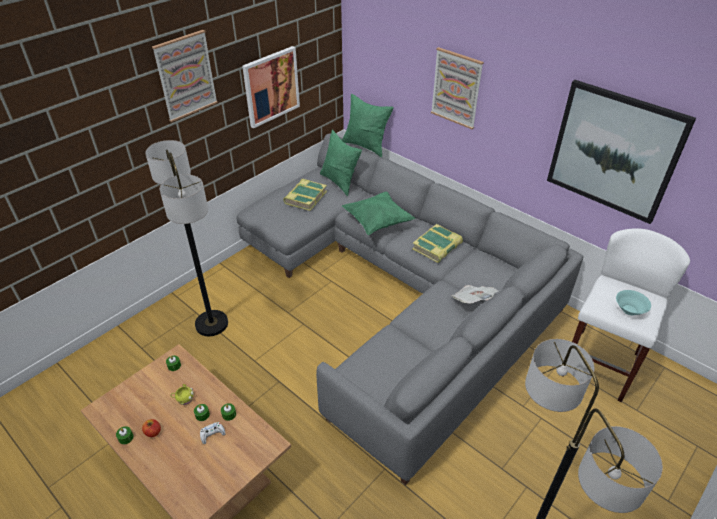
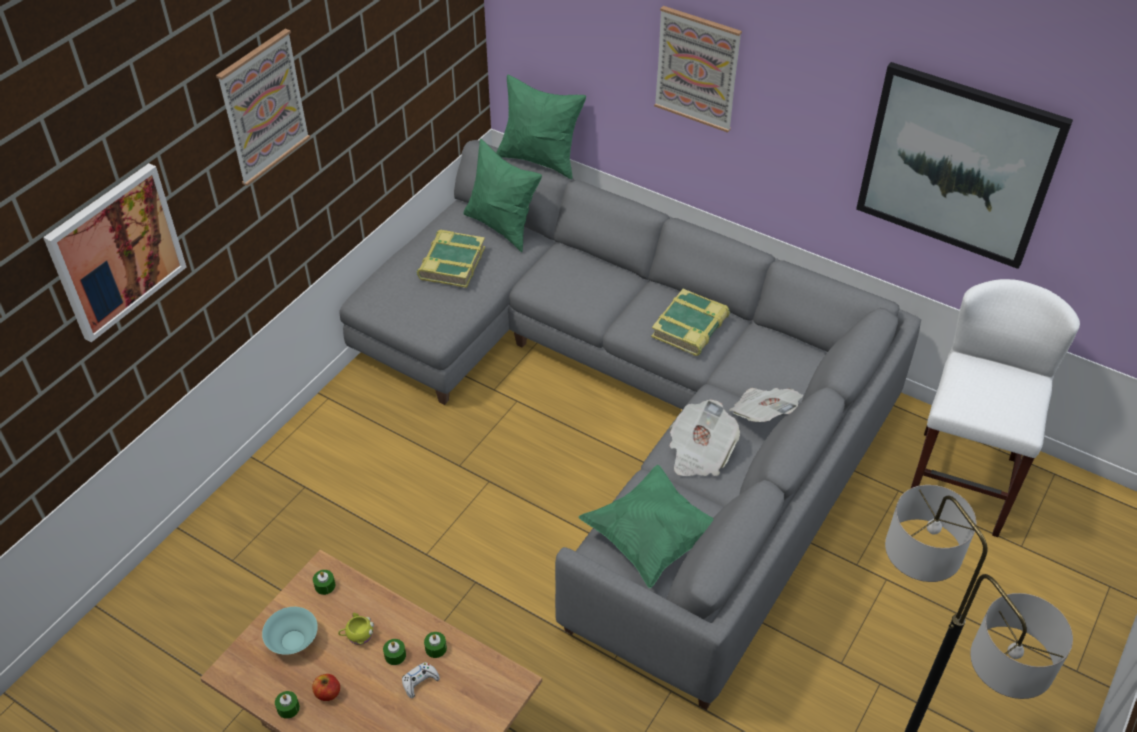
camera: 10 degrees left, 5 degrees up
(212, 324) = (337, 502): floor lamp -> none
(271, 86) = (383, 89): picture -> picture (116, 251)
(377, 222) = (583, 295): green pillow -> green pillow (652, 538)
(427, 319) = (699, 453): none -> newspaper
(629, 309) = (1000, 404): turquoise bowl -> turquoise bowl (292, 640)

